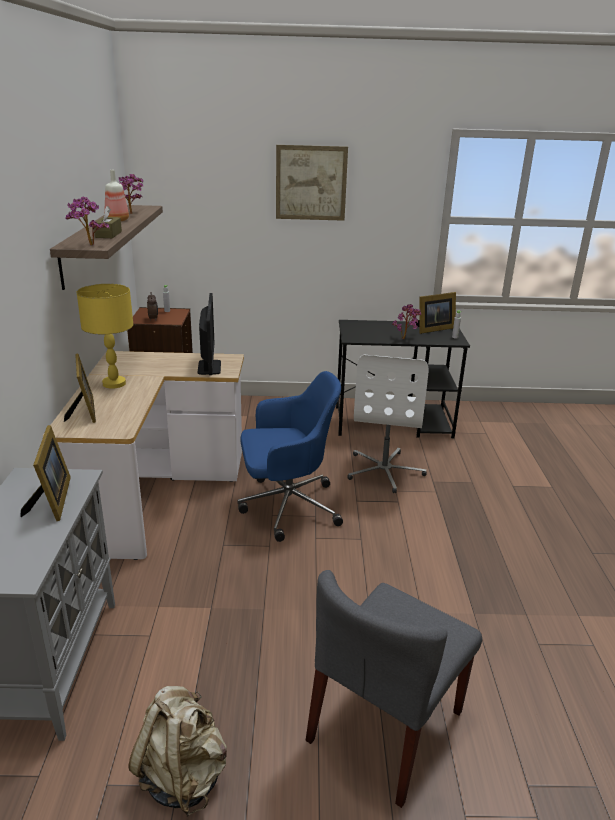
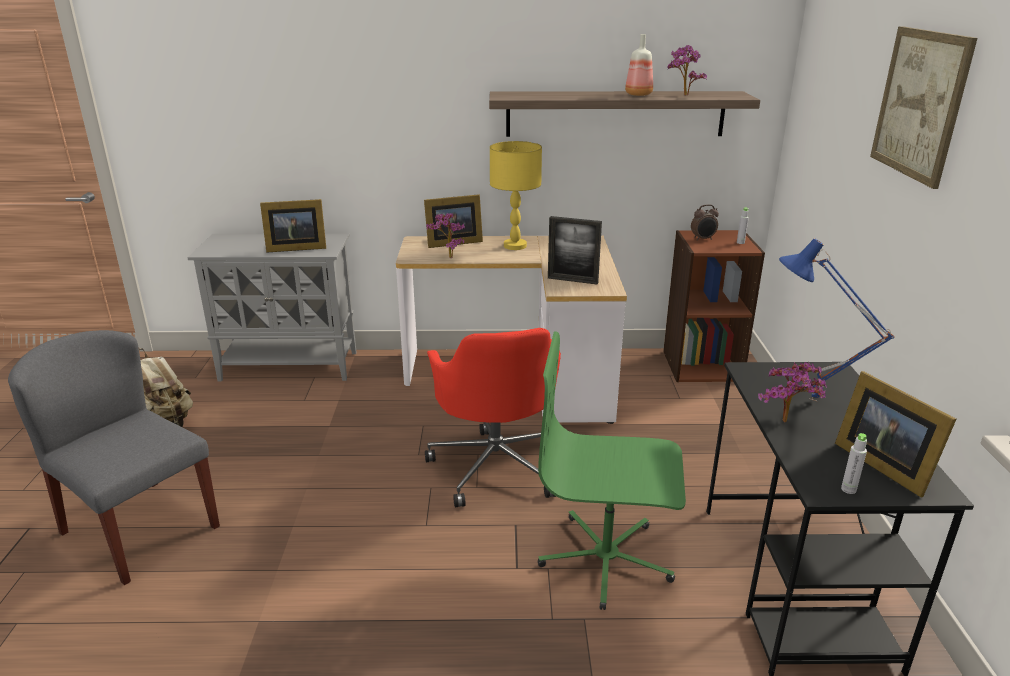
camera: 90 degrees right, 0 degrees up
(89, 245) = (505, 96): potted plant -> potted plant (448, 257)
(108, 234) = (560, 96): brown tissue box -> none
(209, 367) = (572, 280): monitor -> picture frame
(287, 506) = (496, 464): blue office chair -> red office chair
(382, 331) = (812, 401): none -> blue table lamp
(385, 470) = (606, 559): white office chair -> green office chair

